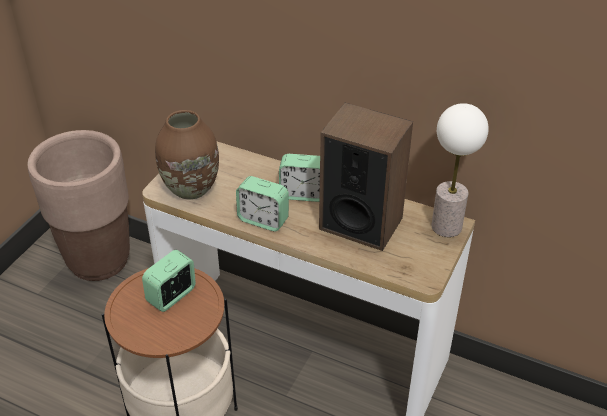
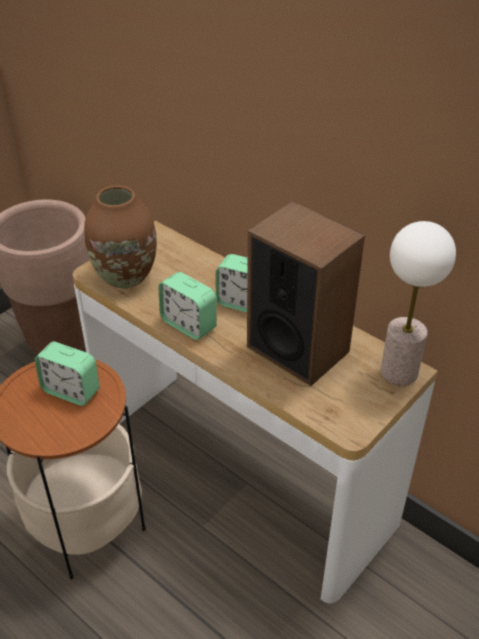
camera: 15 degrees right, 0 degrees up
(172, 296) = (71, 391): alarm clock -> alarm clock turned 120 degrees counterclockwise

